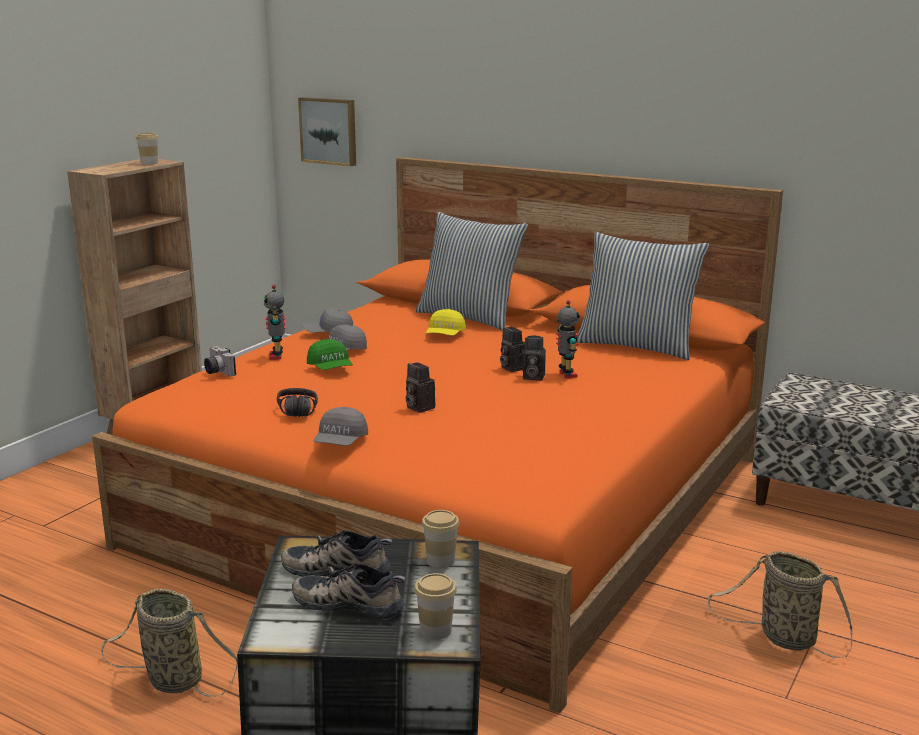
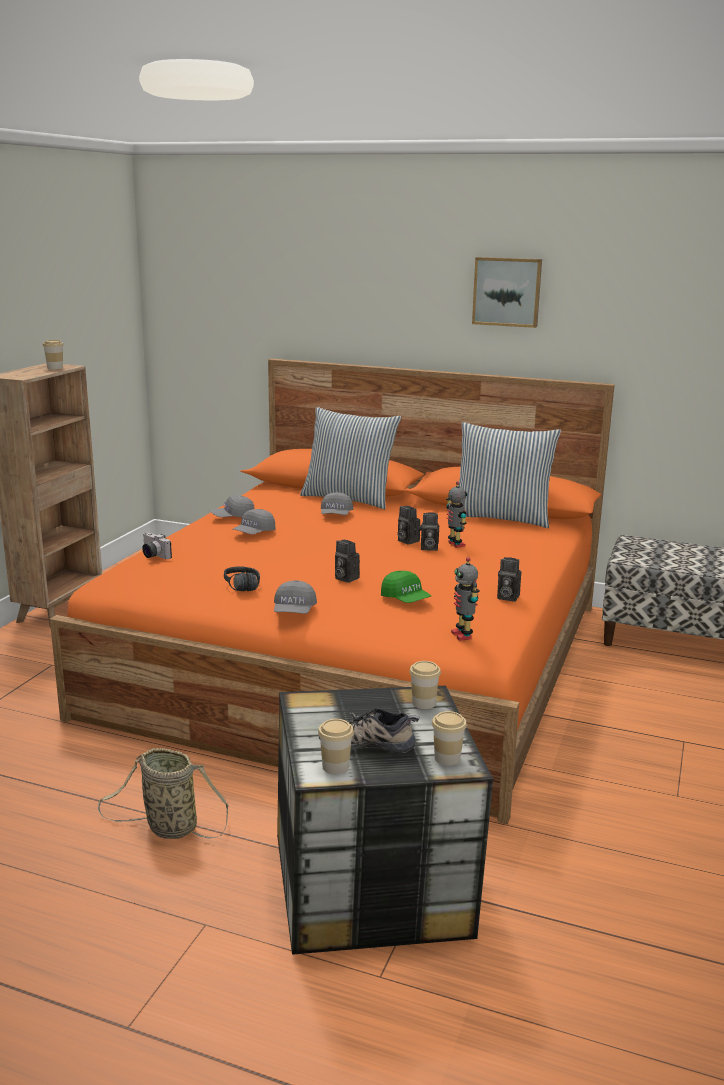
camera: 10 degrees left, 0 degrees up
(277, 356) = (198, 539): toy robot -> toy robot (463, 635)
(297, 629) = (335, 767): none -> cup
(329, 131) = (201, 335): picture -> picture (507, 291)
(330, 368) = (254, 548): green cap -> green cap (405, 600)
(338, 568) = (343, 715): shoe -> none
(445, 335) = (336, 515): yellow cap -> grey cap
(598, 440) = (506, 597): none -> camera
(783, 638) = (660, 750): basket -> none

